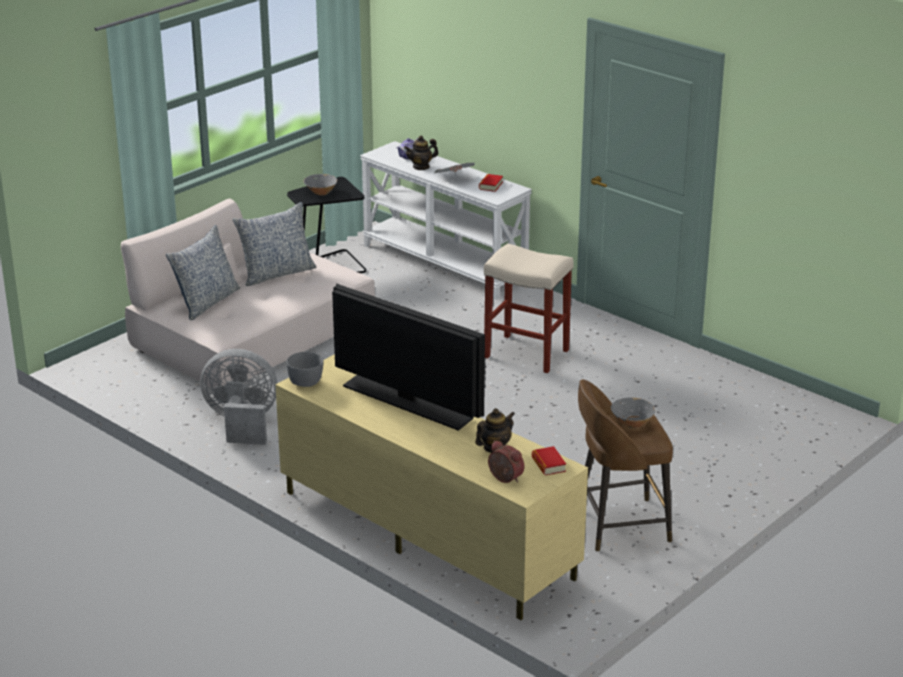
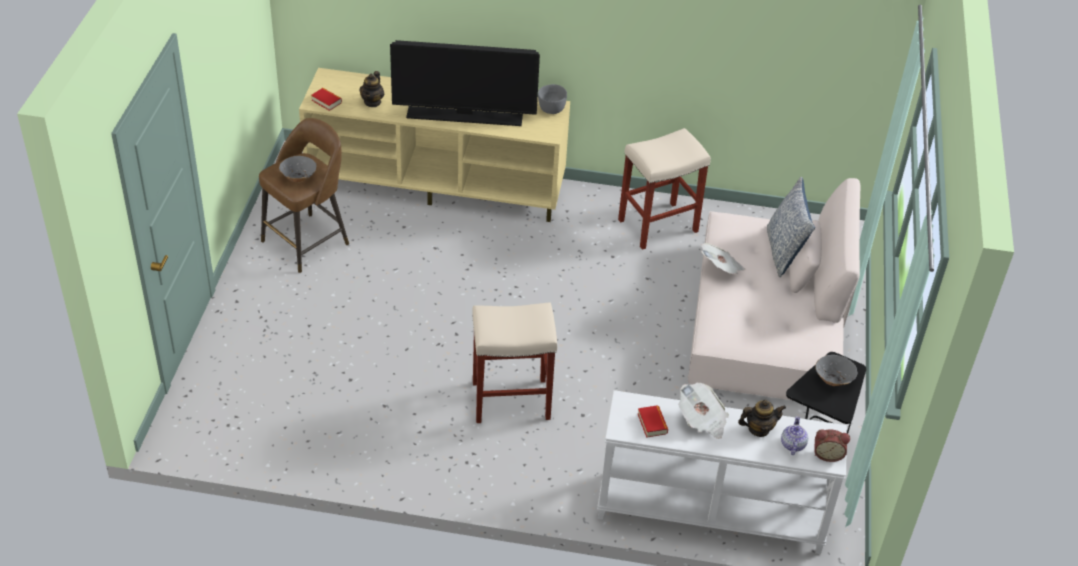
camera: 145 degrees right, 15 degrees up
(242, 424) = (658, 225): grey fan -> beige stool
(276, 273) = (776, 313): pillow -> none
(277, 307) = (721, 268): none -> newspaper
(421, 167) = (758, 429): teapot -> teapot turned 45 degrees clockwise
(504, 479) = (347, 81): alarm clock -> alarm clock (827, 454)

